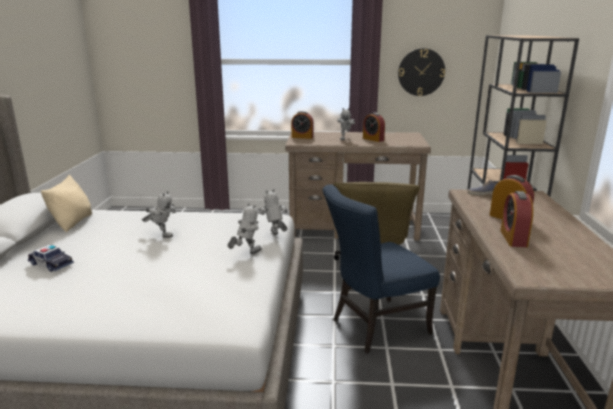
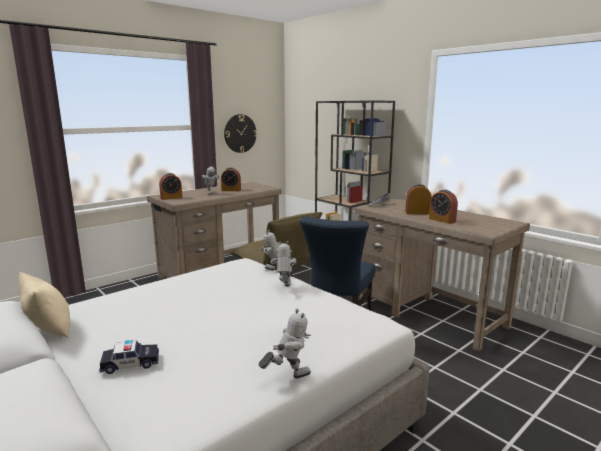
camera: 45 degrees left, 5 degrees down
(162, 234) = (182, 302): toy robot -> toy robot (288, 376)

